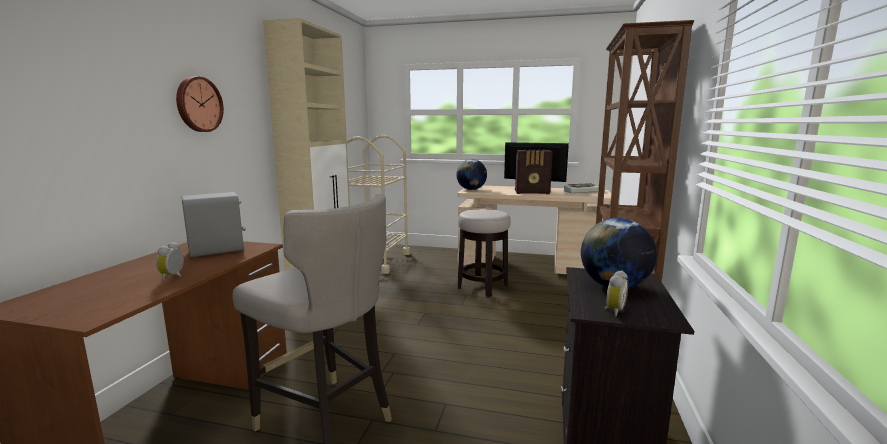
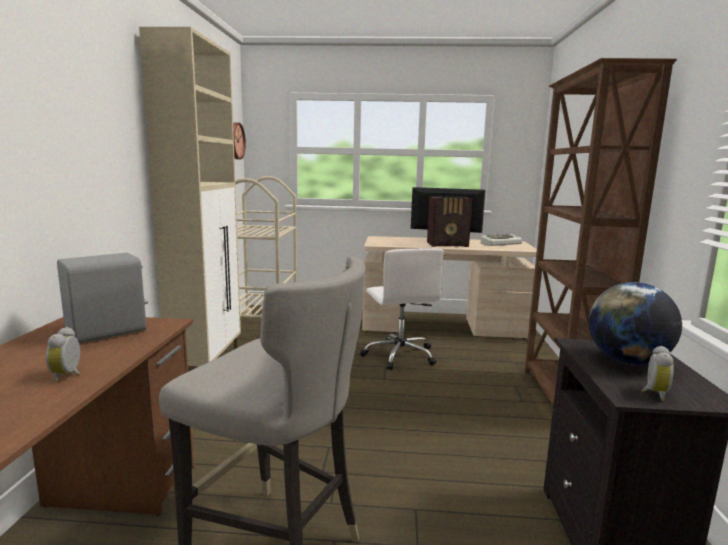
camera: 10 degrees left, 0 degrees up
(198, 104) = (66, 134): wall clock -> wall clock (235, 141)
(471, 189) = (377, 242): globe -> none
(482, 287) = (399, 355): stool -> white office chair

